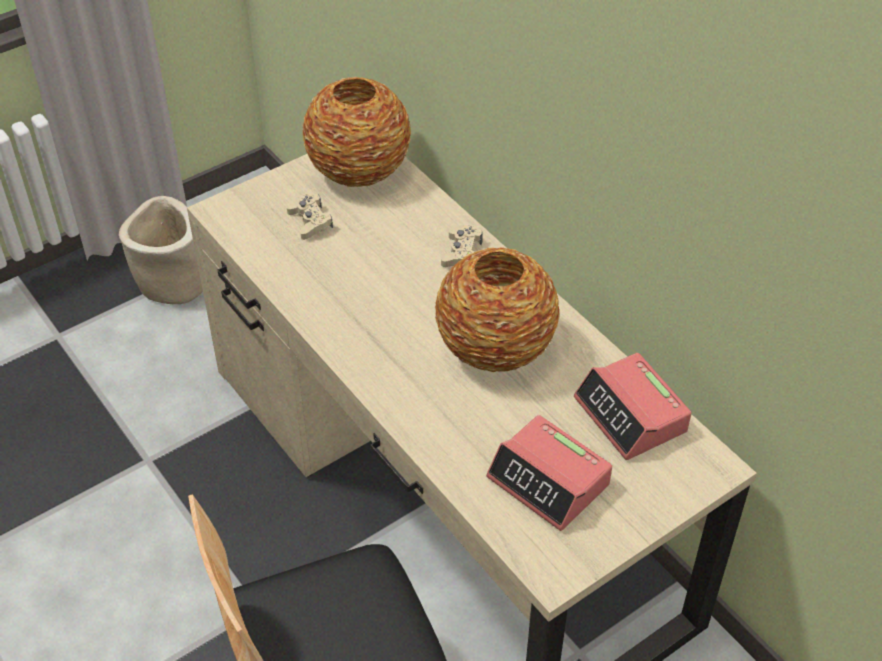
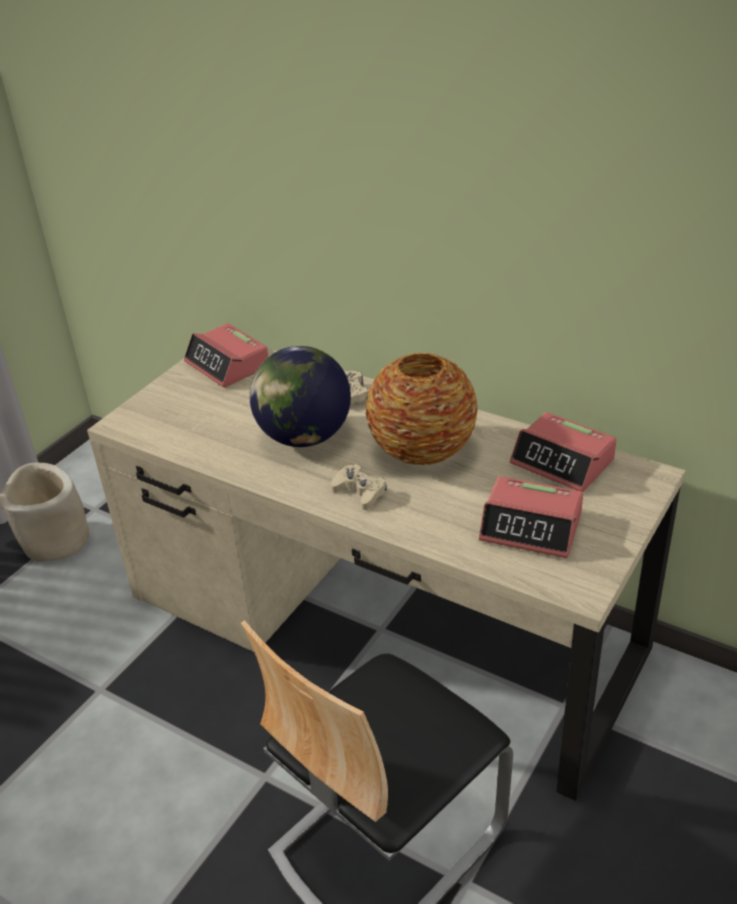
camera: 20 degrees left, 10 degrees down
(310, 221) = (206, 409): beige game controller -> beige game controller (360, 492)
(360, 171) = (228, 365): vase -> alarm clock
(386, 289) = (304, 437): none -> globe

